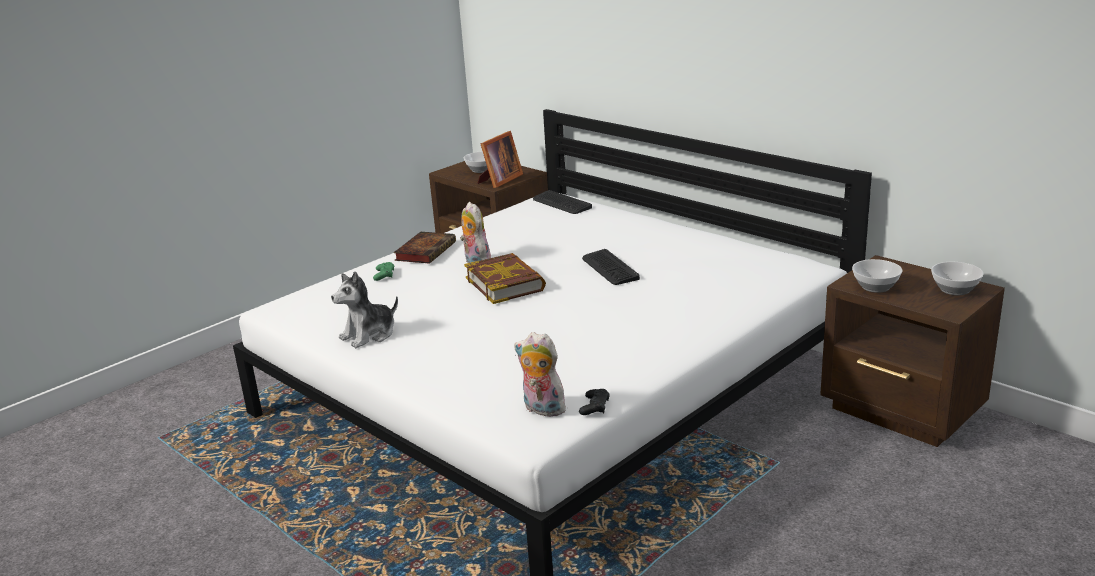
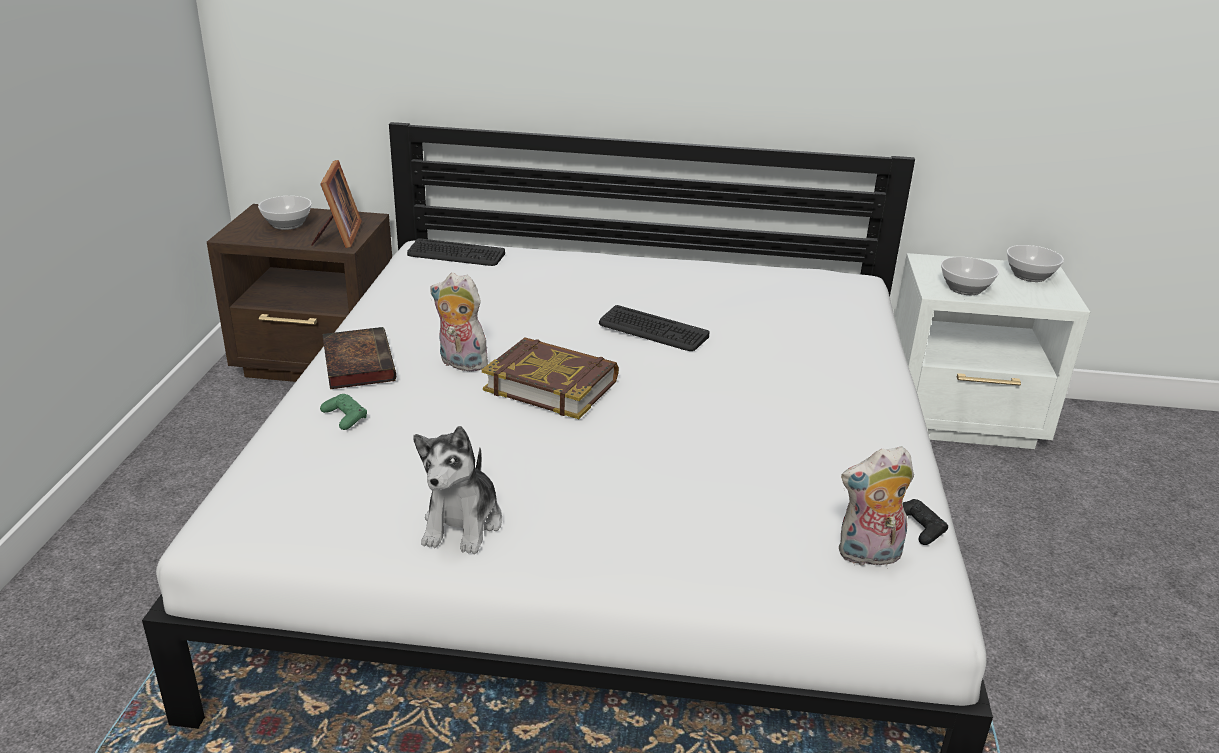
camera: 40 degrees left, 5 degrees up
(903, 411) = (963, 420): brown nightstand -> white nightstand

